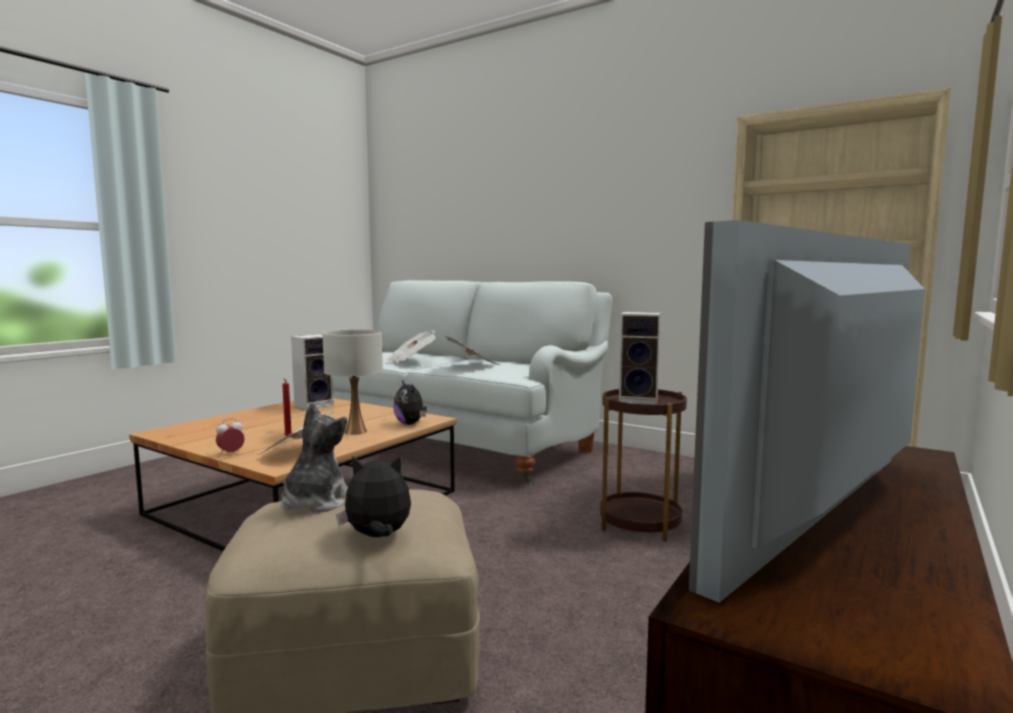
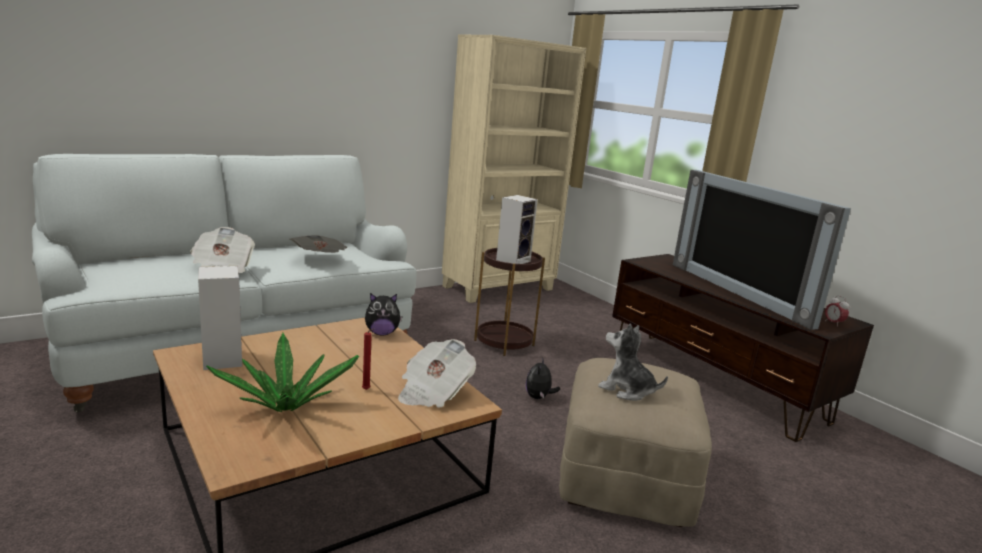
camera: 70 degrees left, 10 degrees up
(231, 453) = (404, 423): alarm clock -> alarm clock (833, 323)
(247, 426) = (286, 406): none -> potted plant
(355, 432) = (384, 358): white table lamp -> none
(378, 537) = (681, 383): plush toy -> plush toy (538, 397)

